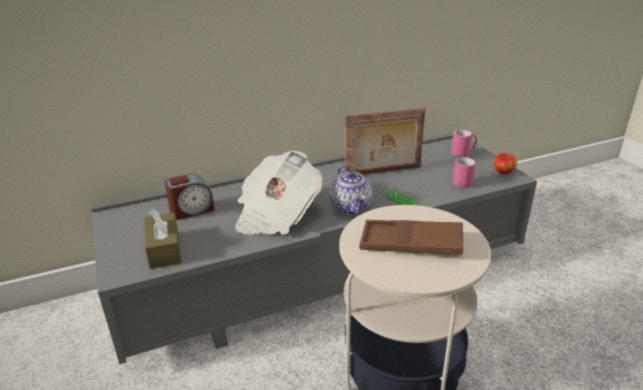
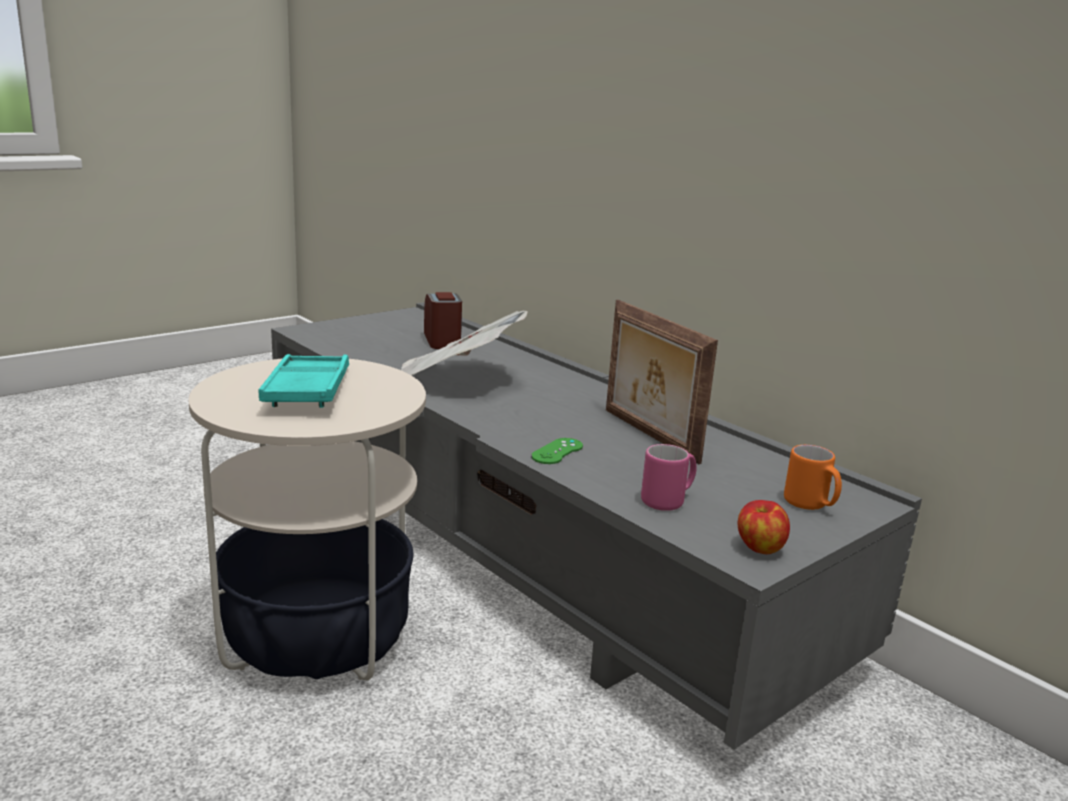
camera: 70 degrees right, 10 degrees down
(164, 249) = (352, 340): brown tissue box -> none
(191, 210) = (442, 341): alarm clock -> alarm clock turned 150 degrees counterclockwise
(351, 207) = (505, 419): teapot -> none
(411, 244) = (307, 389): brown tray -> turquoise tray
(463, 153) = (810, 505): pink mug -> orange mug

